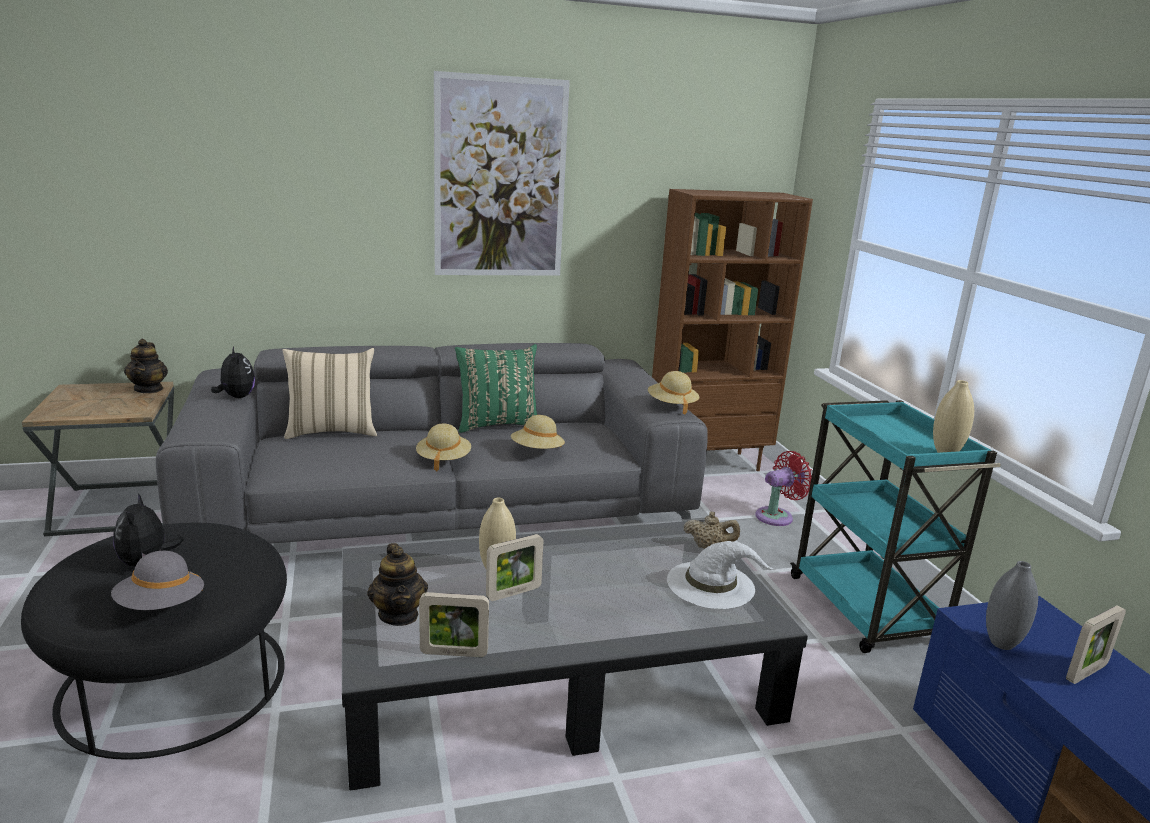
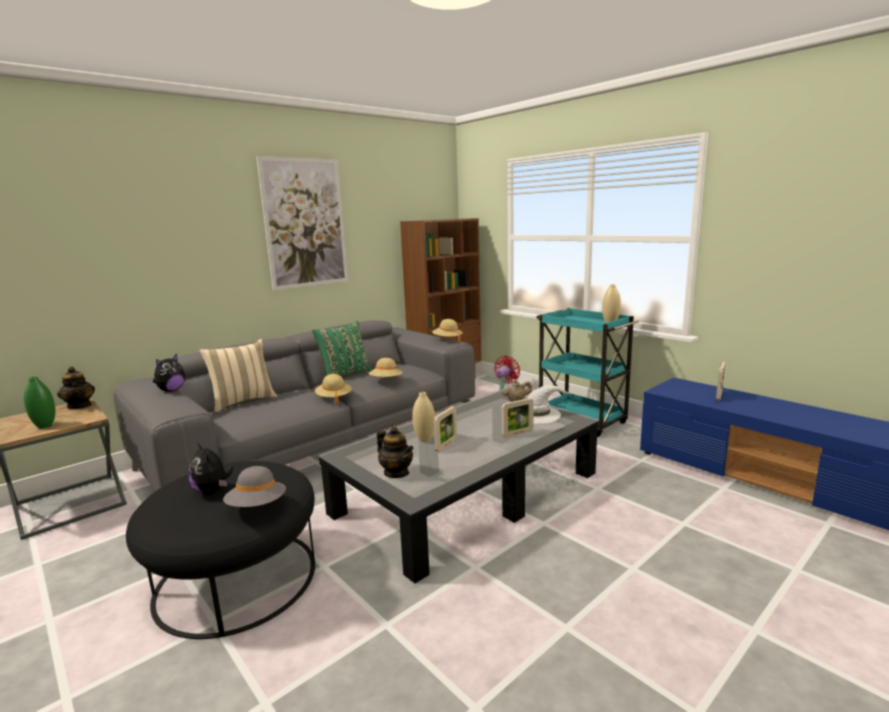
camera: 25 degrees left, 5 degrees down
(88, 409) = (45, 426): none -> green vase
(236, 397) = (171, 390): plush toy -> plush toy turned 90 degrees clockwise
(454, 653) = (449, 478): picture frame -> picture frame (517, 434)
(1001, 644) = (680, 396): grey vase -> none

